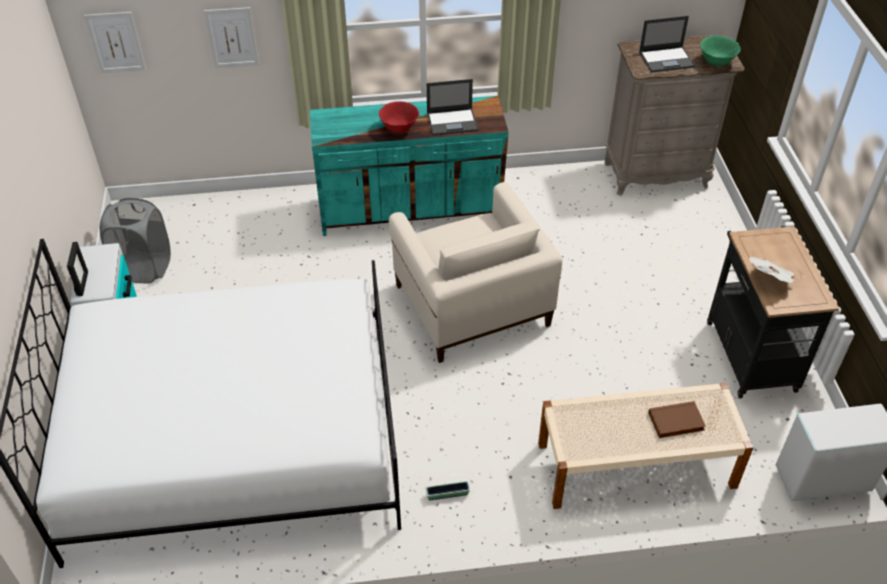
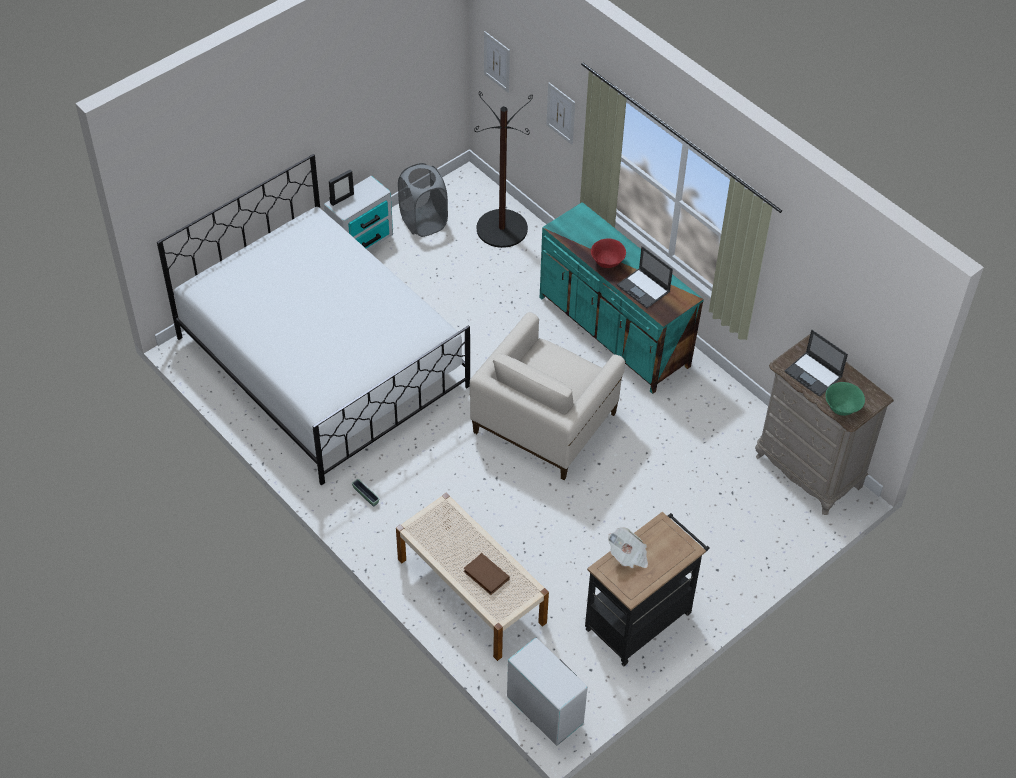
camera: 55 degrees right, 5 degrees up
(216, 219) = (502, 229): none -> black clothes rack

